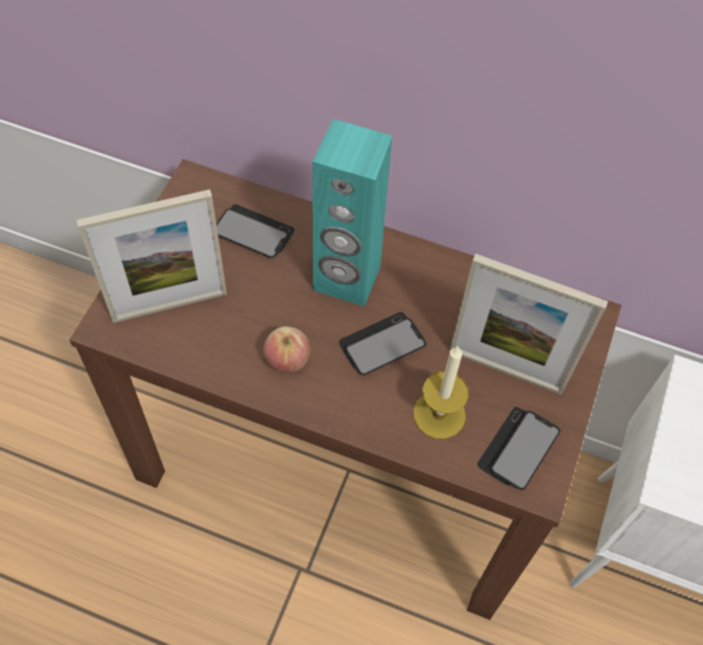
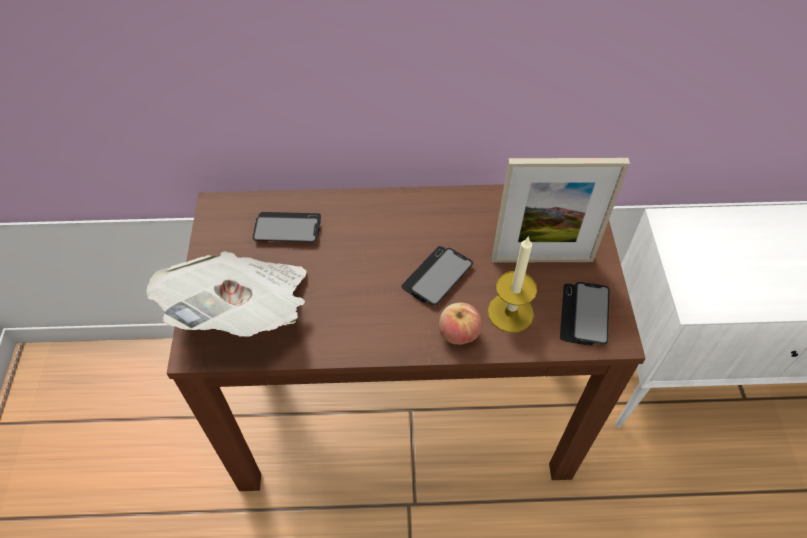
camera: 20 degrees left, 5 degrees down
(169, 305) = (244, 311): picture frame -> newspaper
(287, 359) = (366, 317): apple -> apple (458, 333)
(346, 279) = (382, 237): turquoise speaker -> none

